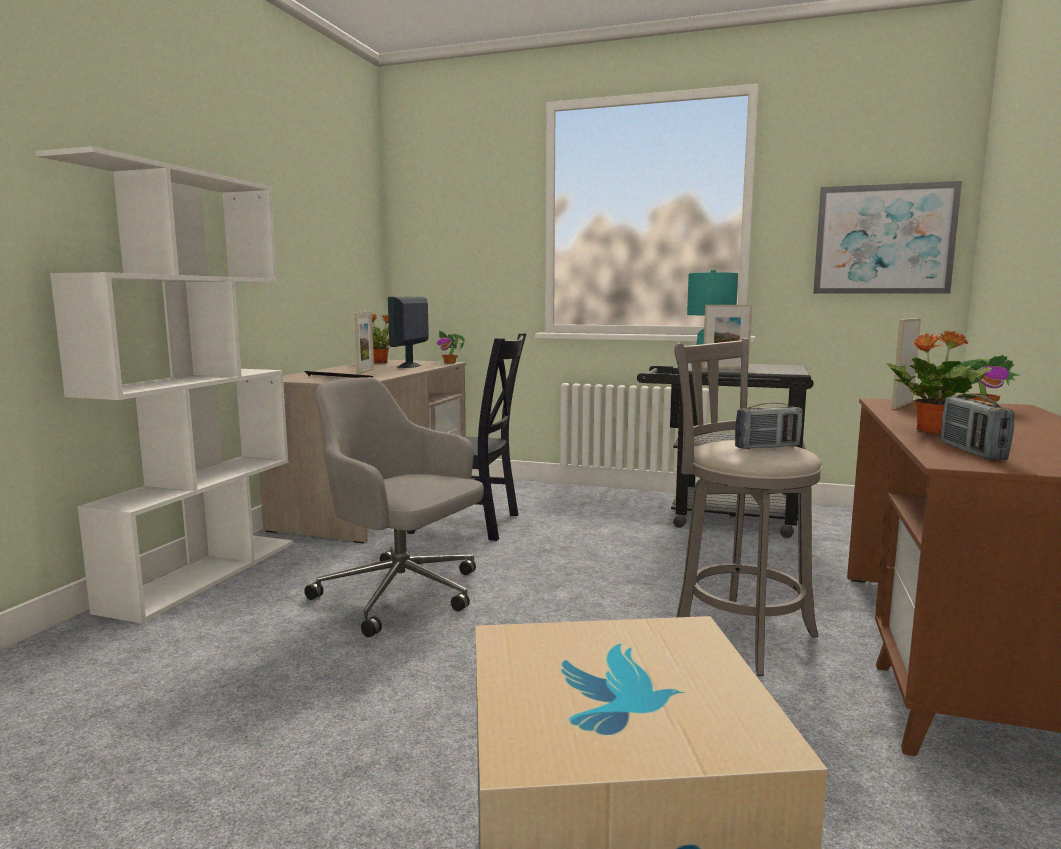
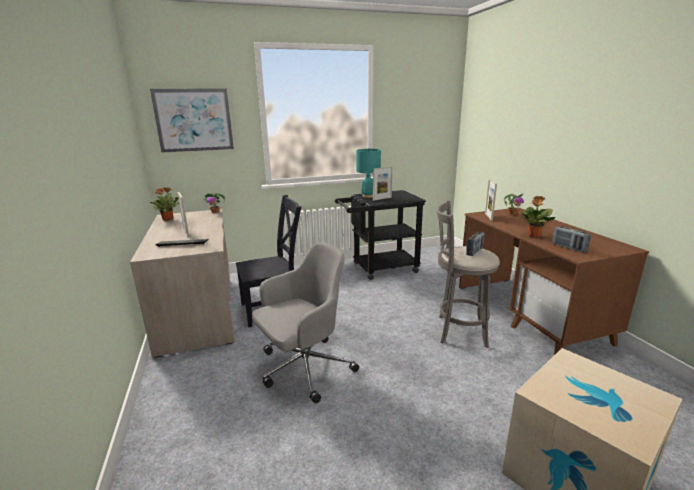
camera: 35 degrees left, 10 degrees up
(204, 574) = (160, 406): white bookcase -> none
(402, 595) = (304, 368): grey office chair -> grey office chair turned 150 degrees clockwise
(409, 366) = (200, 221): monitor -> none
(884, 240) = (427, 127): picture -> picture (194, 120)

